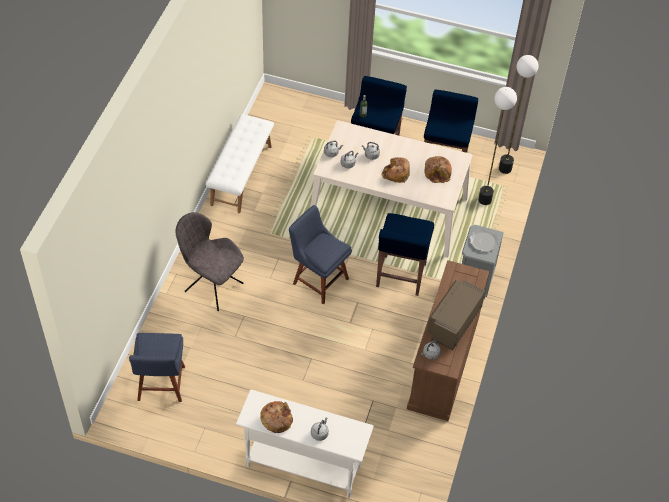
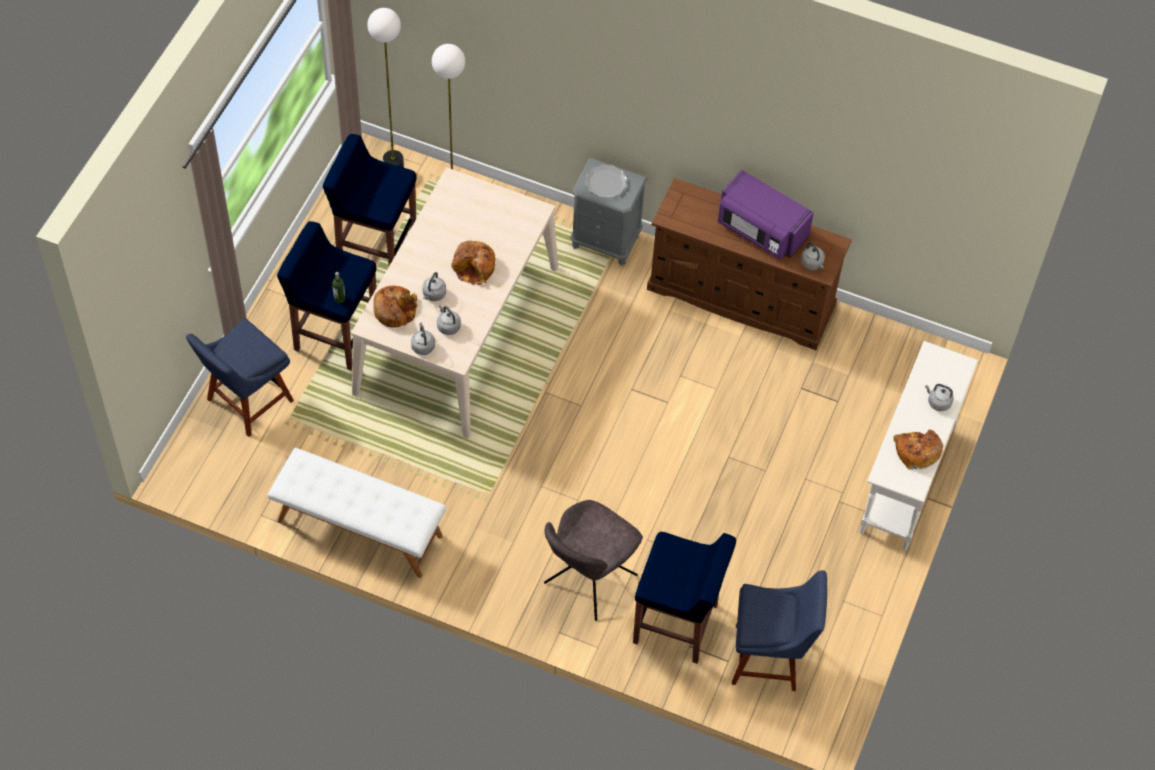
camera: 85 degrees left, 5 degrees up
(318, 279) = (586, 435): blue chair -> blue chair (246, 402)
(400, 276) = (587, 330): blue stool -> blue stool (677, 624)
(438, 173) = (479, 214): bread -> bread (395, 310)
(453, 322) = (760, 230): brown microwave -> purple microwave

